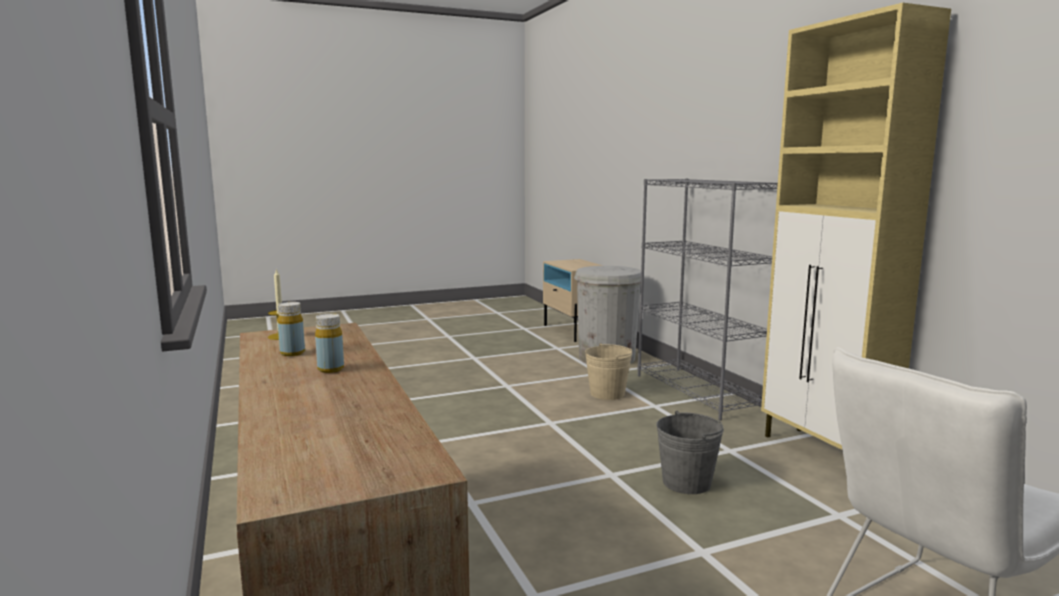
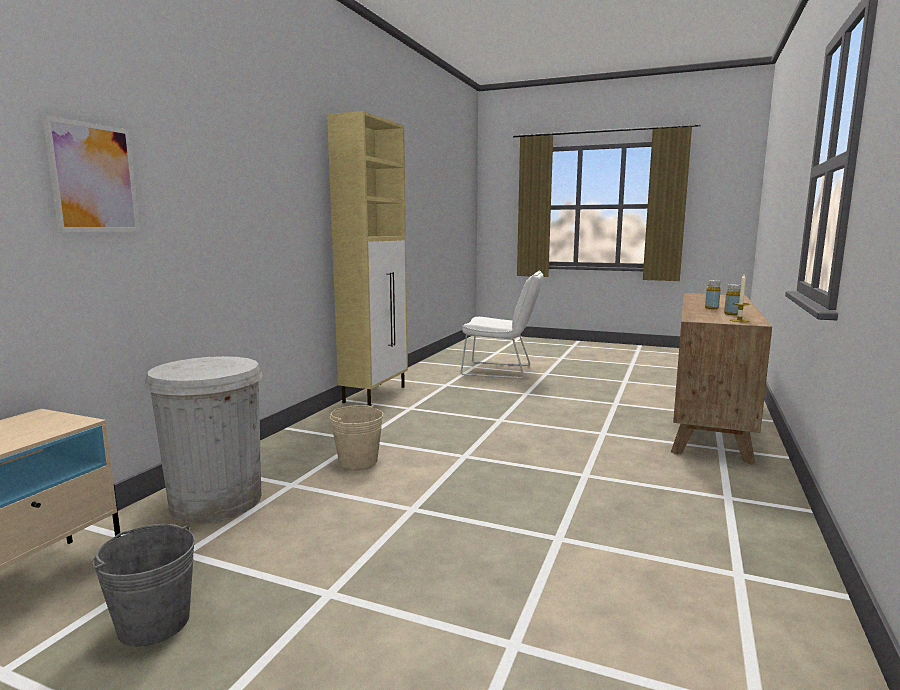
camera: 135 degrees left, 0 degrees up
(641, 153) = (94, 178): none -> picture
(686, 482) = (472, 407): grey bucket -> grey bucket (154, 623)
(698, 392) = (300, 436): grey bookcase -> none

